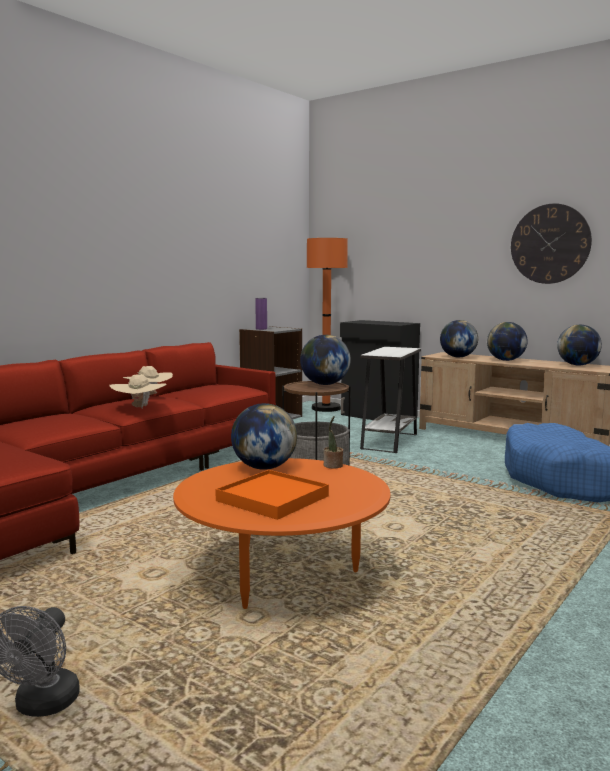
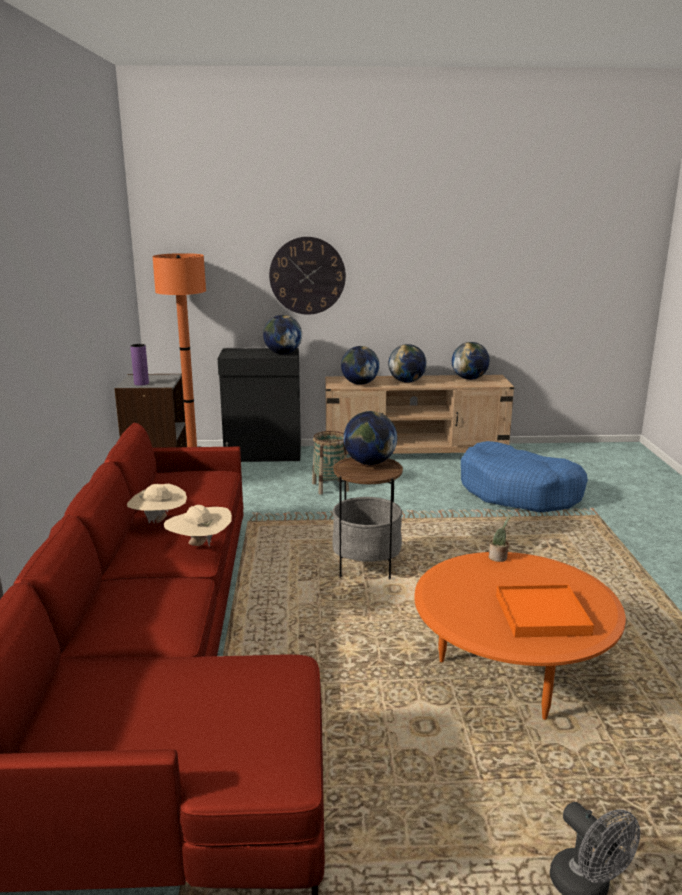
camera: 40 degrees left, 10 degrees up
(264, 468) = (459, 581): globe -> globe (283, 353)
(389, 441) = (330, 487): white side table -> basket
(550, 244) = (433, 264): wall clock -> wall clock (307, 276)

